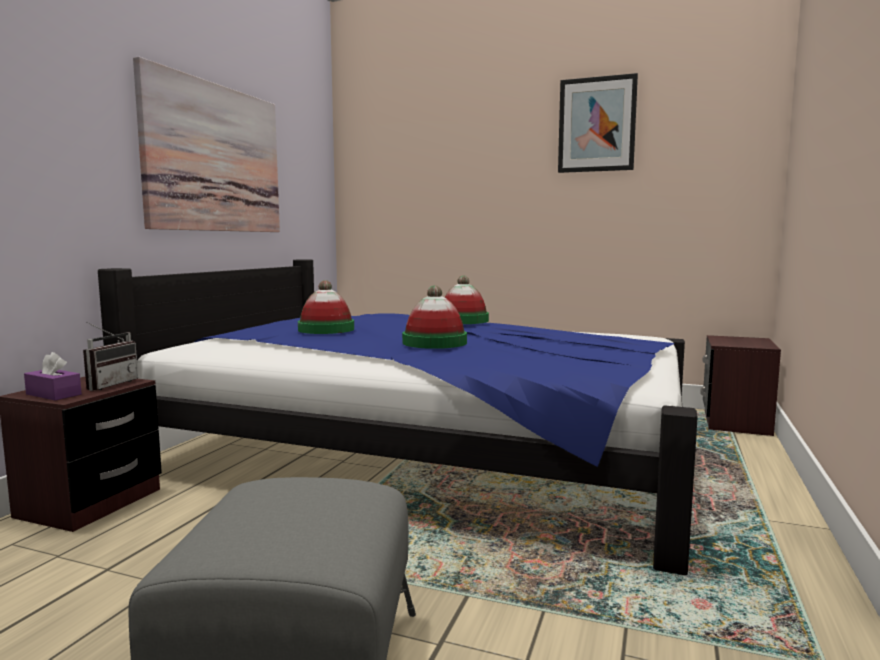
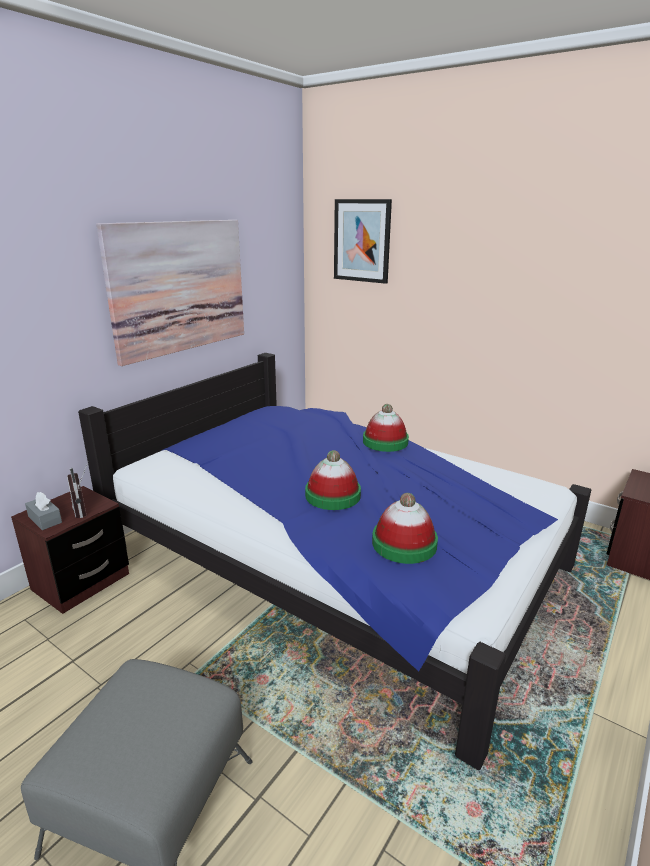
camera: 15 degrees right, 15 degrees up
(53, 394) = (45, 519): purple tissue box -> grey tissue box
(108, 384) = (85, 507): radio -> radio turned 120 degrees clockwise
(326, 329) = (262, 449): hat -> hat (404, 543)
(596, 125) = (551, 243): picture -> picture (362, 241)

